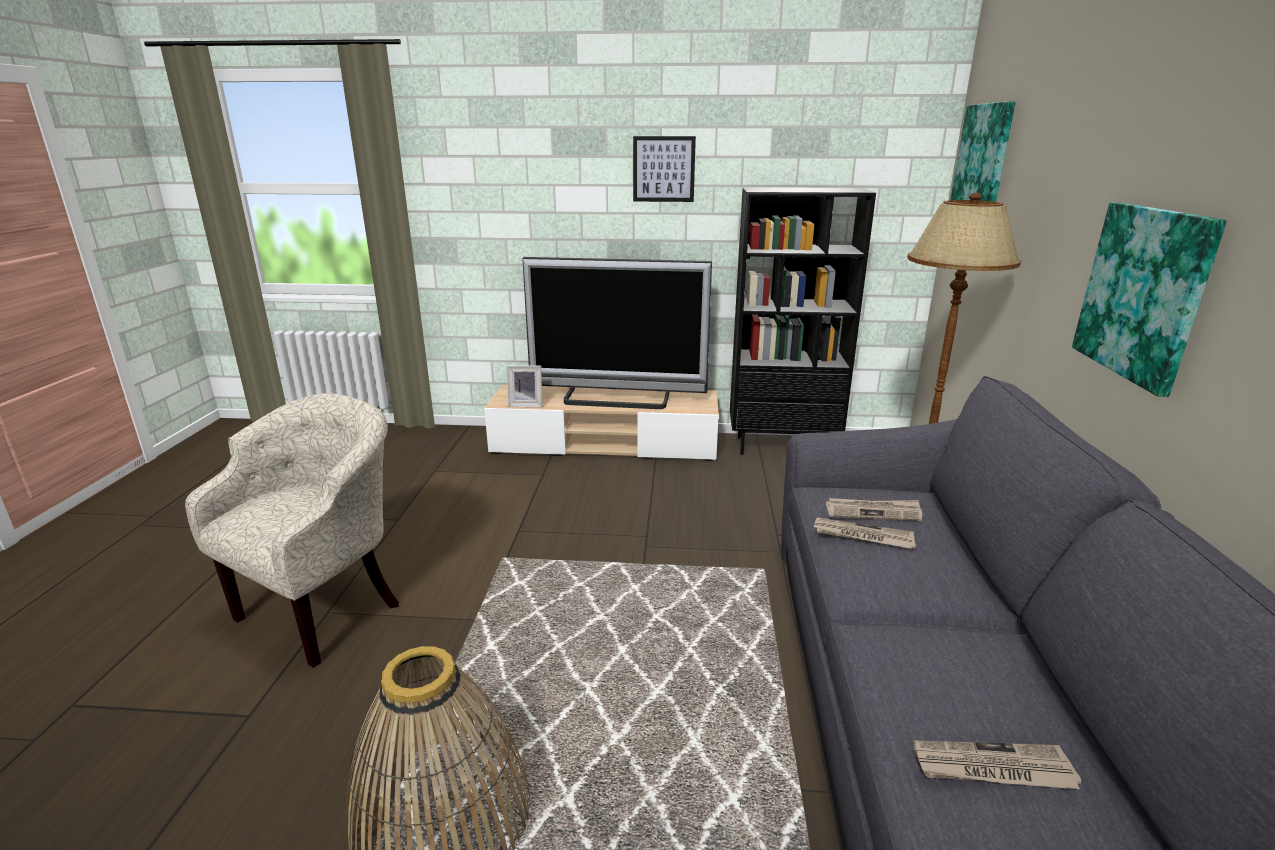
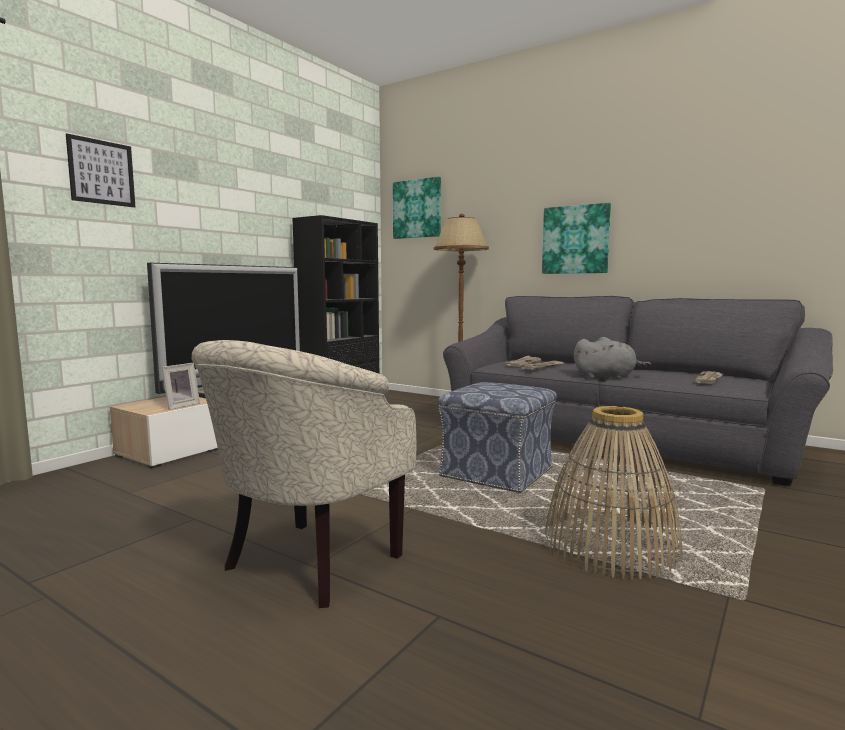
camera: 60 degrees left, 15 degrees down
(327, 608) = (305, 565): beige armchair -> beige armchair turned 120 degrees counterclockwise
(637, 645) = (498, 473): none -> ottoman
(663, 169) = (241, 198): picture -> picture (101, 172)
(874, 618) = (607, 377): none -> grey plush toy

